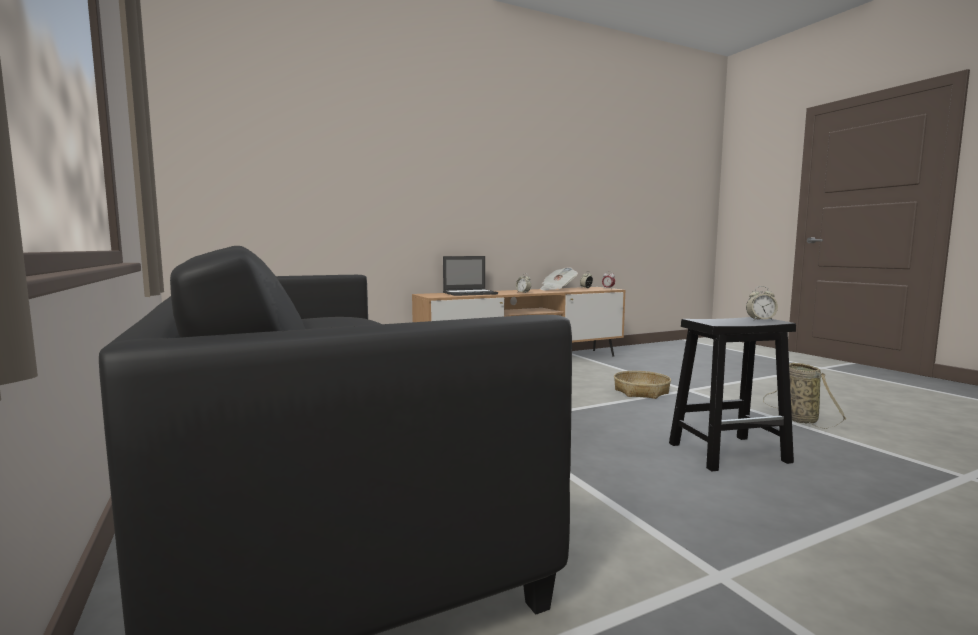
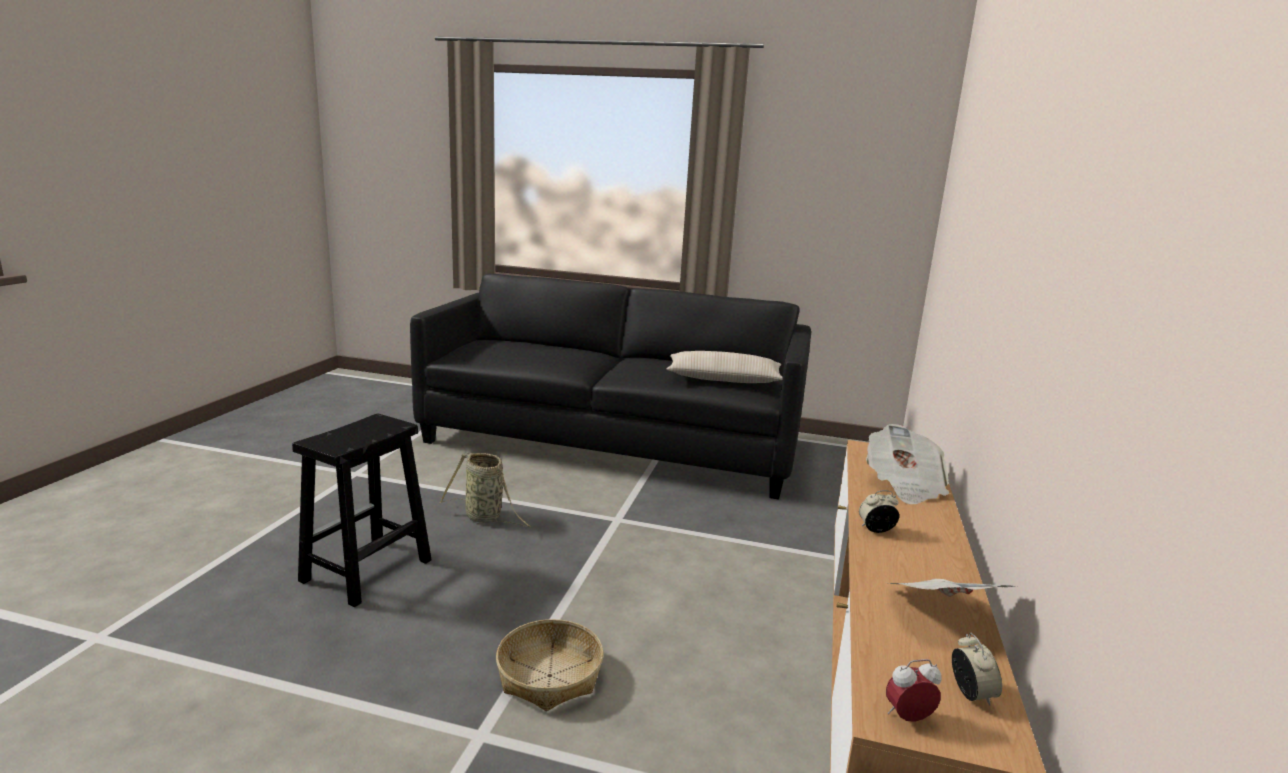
camera: 130 degrees right, 10 degrees up
(338, 318) = (724, 379): none -> beige pillow
(470, 293) = (904, 485): laptop -> newspaper
(760, 320) = (331, 441): alarm clock -> none
(798, 419) = (266, 703): basket -> basket (486, 517)

